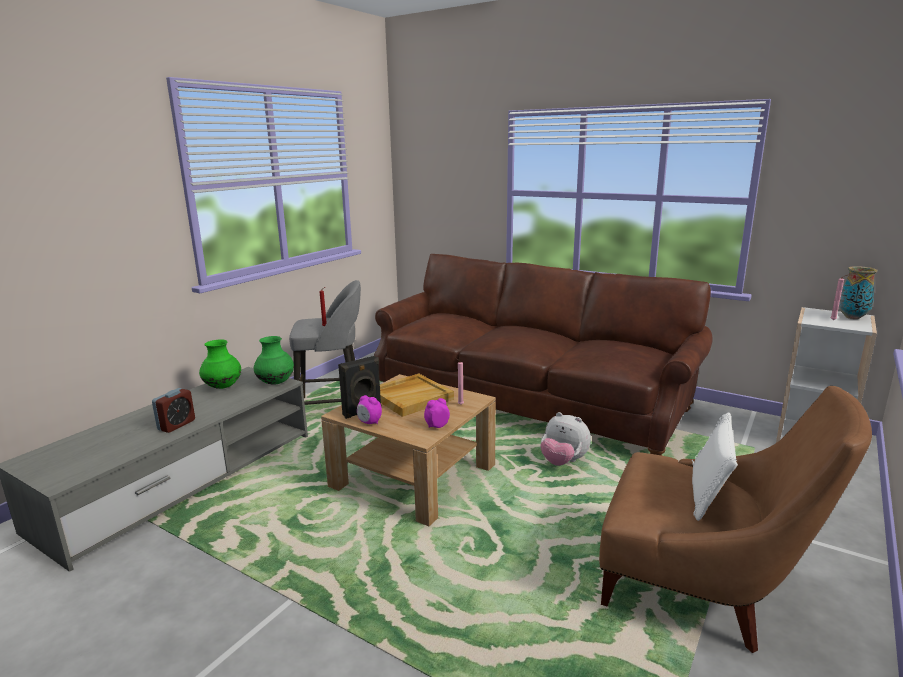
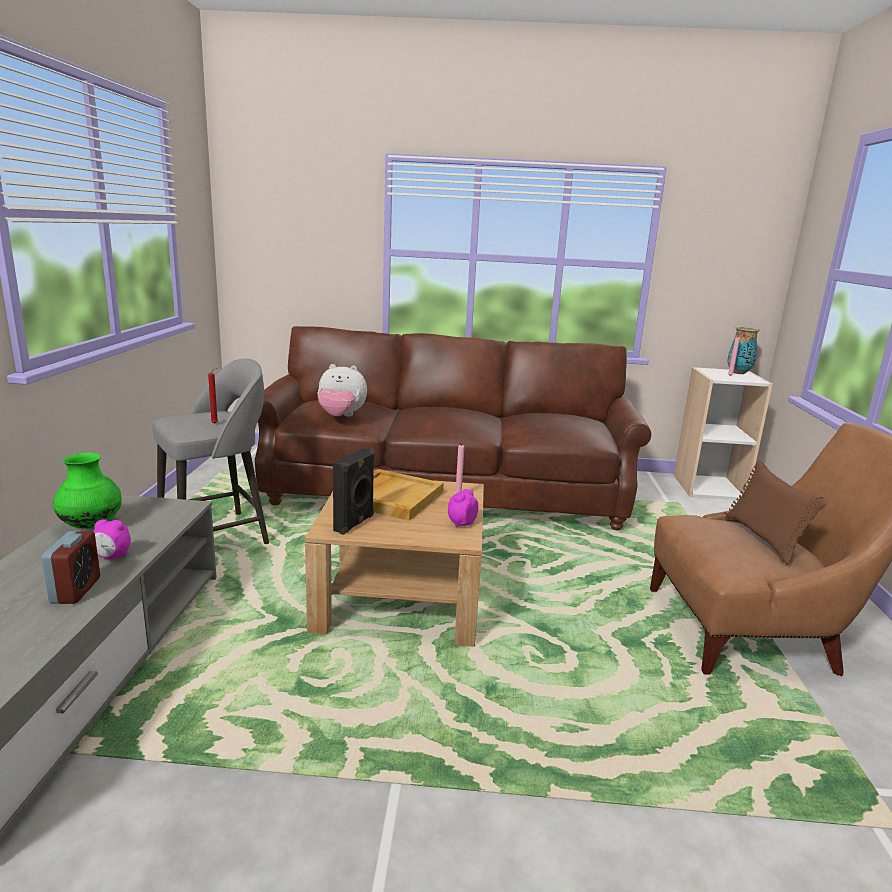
camera: 30 degrees left, 0 degrees up
(276, 383) = (173, 508): green vase -> none
(369, 422) = (379, 534): alarm clock -> alarm clock (112, 557)
(563, 462) = (539, 547): plush toy -> plush toy (341, 417)
(708, 493) = (764, 539): white pillow -> brown pillow

